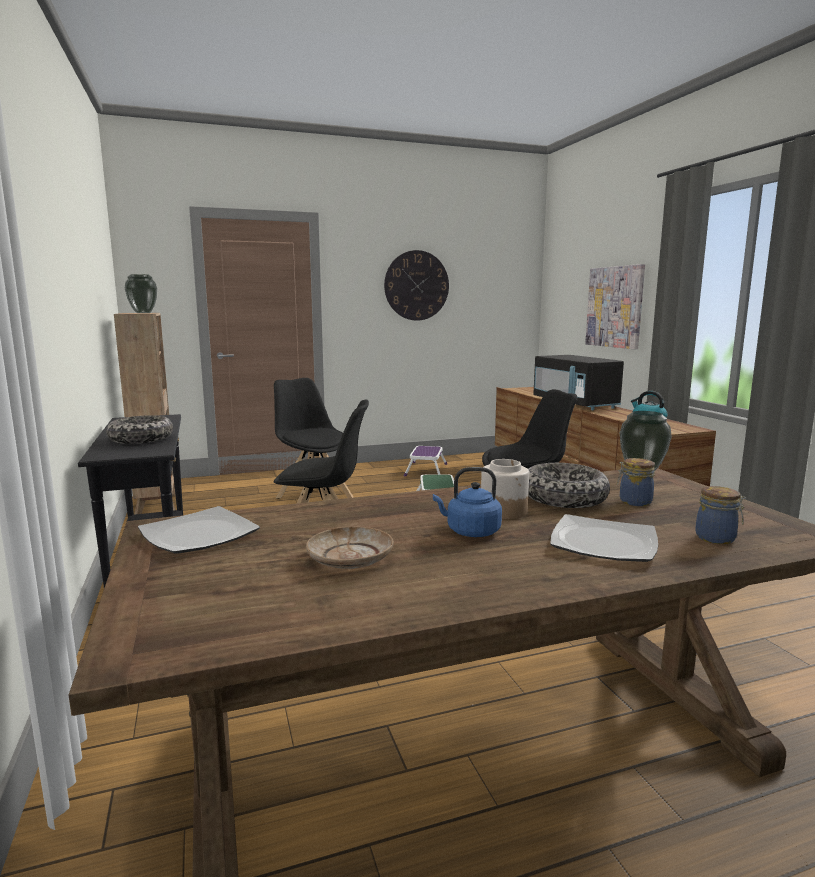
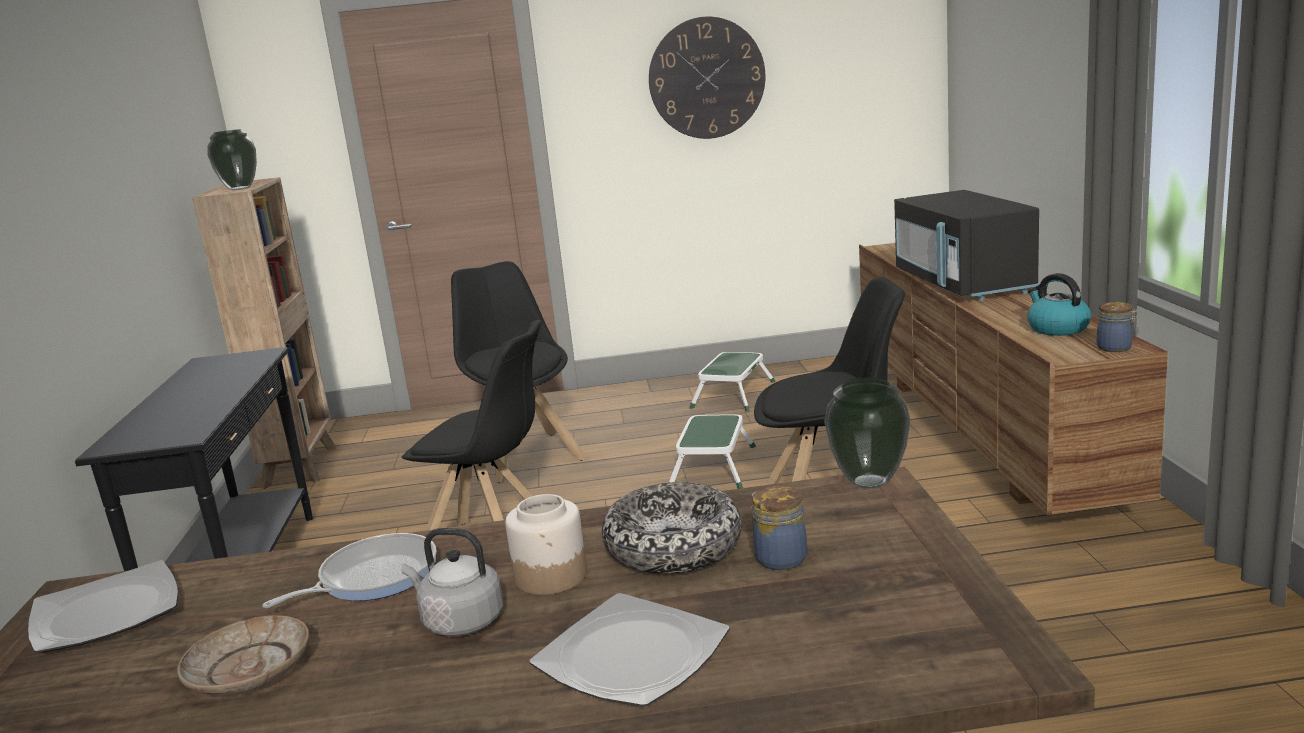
camera: 15 degrees right, 5 degrees up
(141, 439) = (188, 408): bowl -> none
(382, 514) = (372, 577): none -> frying pan
(426, 470) = (734, 394): purple step ladder -> green step ladder
(470, 532) = (459, 621): blue kettle -> grey kettle
(615, 307) = (1043, 98): picture -> none
(717, 538) = (826, 654): jar -> jar (1116, 348)

